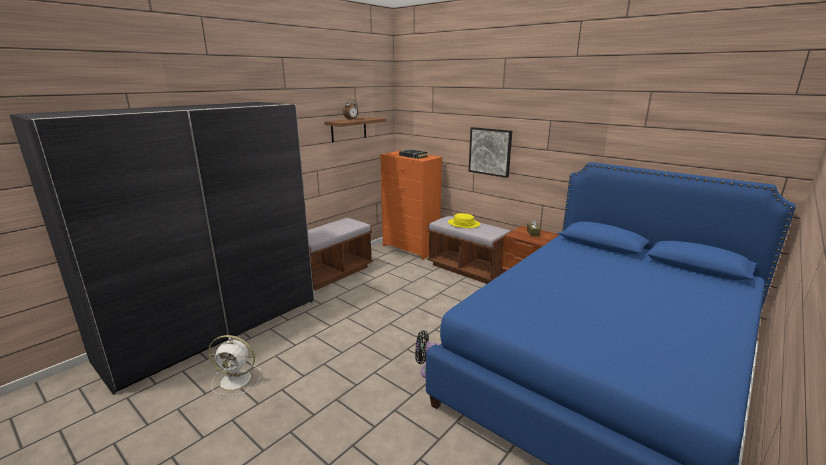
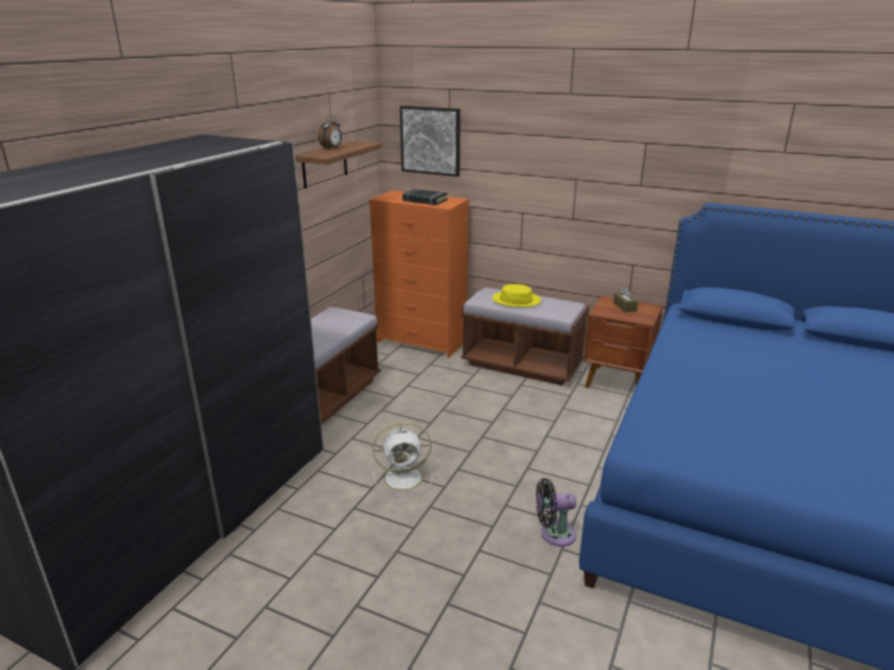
camera: 15 degrees left, 5 degrees up
(237, 380) = (276, 605): white fan -> white fan (405, 478)
(490, 151) = (549, 189): picture -> picture (430, 140)

